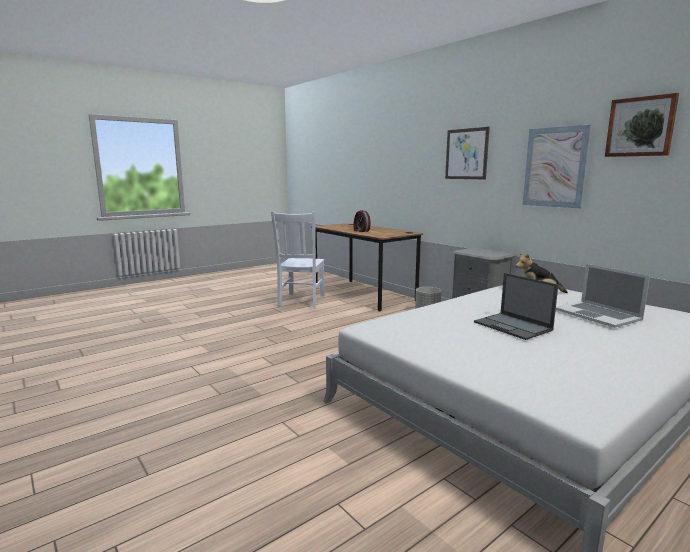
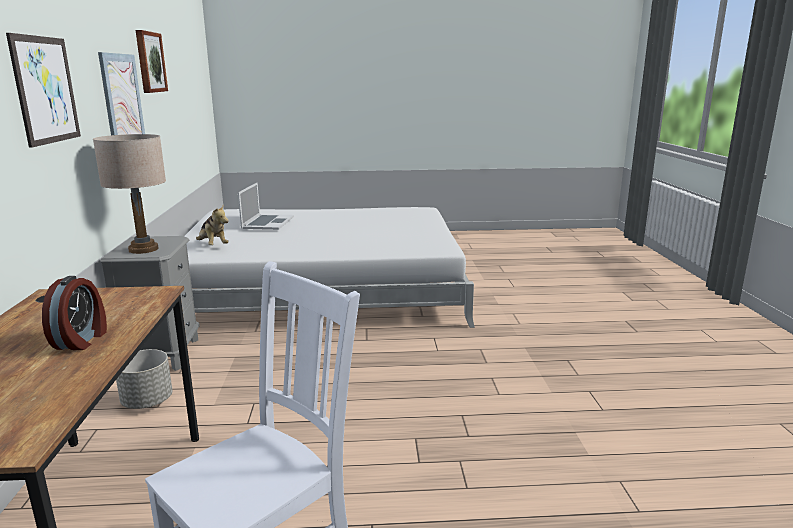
camera: 145 degrees left, 5 degrees up
(476, 251) = (143, 249): none -> beige table lamp
(513, 326) = (345, 228): laptop -> none

